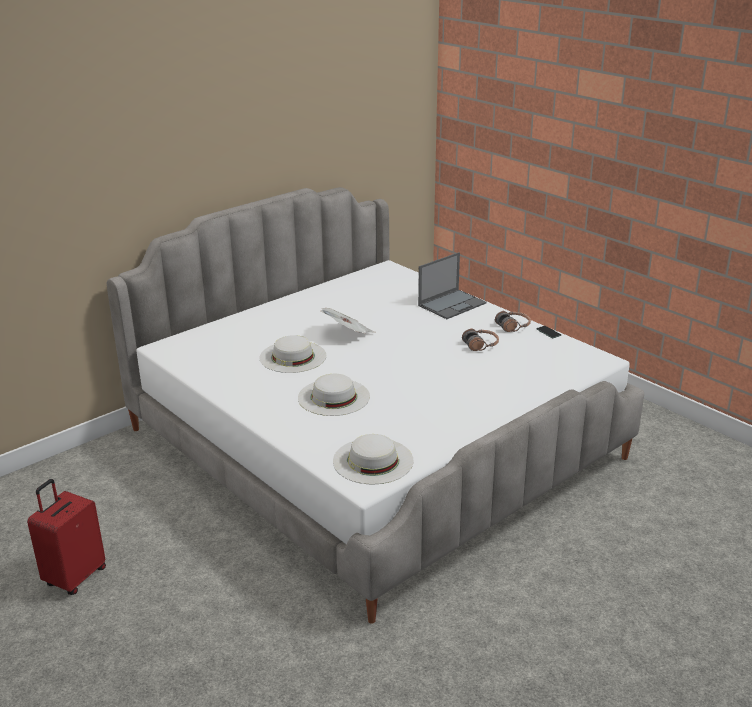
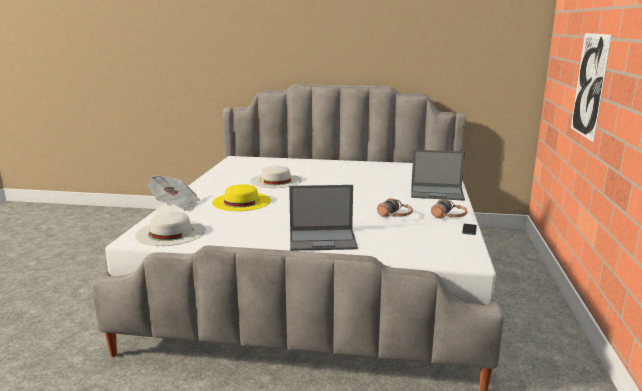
camera: 50 degrees right, 10 degrees down
(74, 577) = (88, 254): red suitcase -> none
(334, 397) = (241, 201): white hat -> yellow hat
(348, 334) = (331, 183): newspaper -> newspaper (176, 205)
(492, 396) = (323, 240): none -> laptop
(553, 163) = (589, 85): none -> picture

